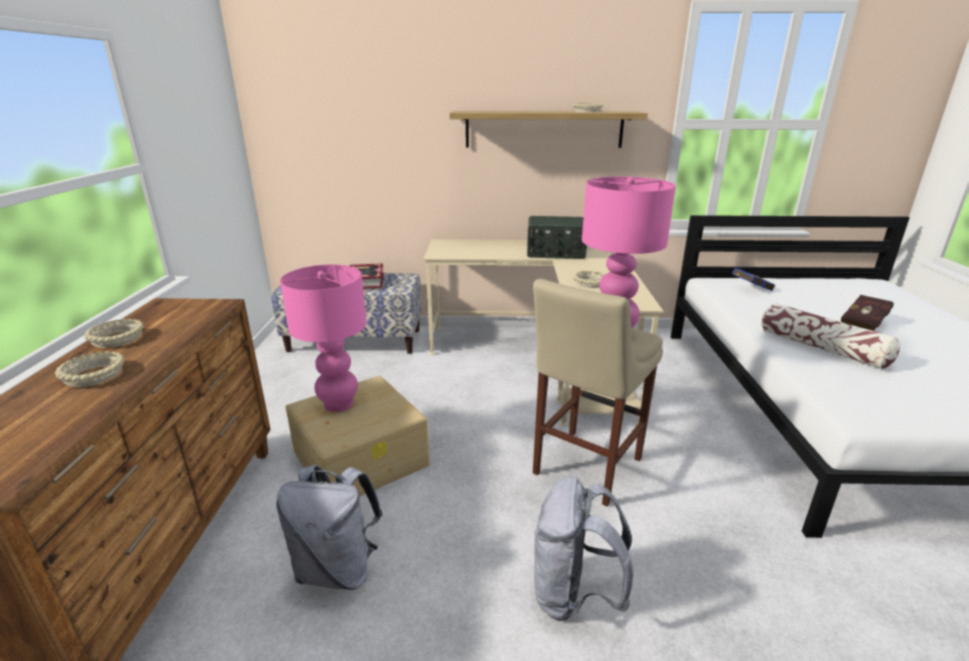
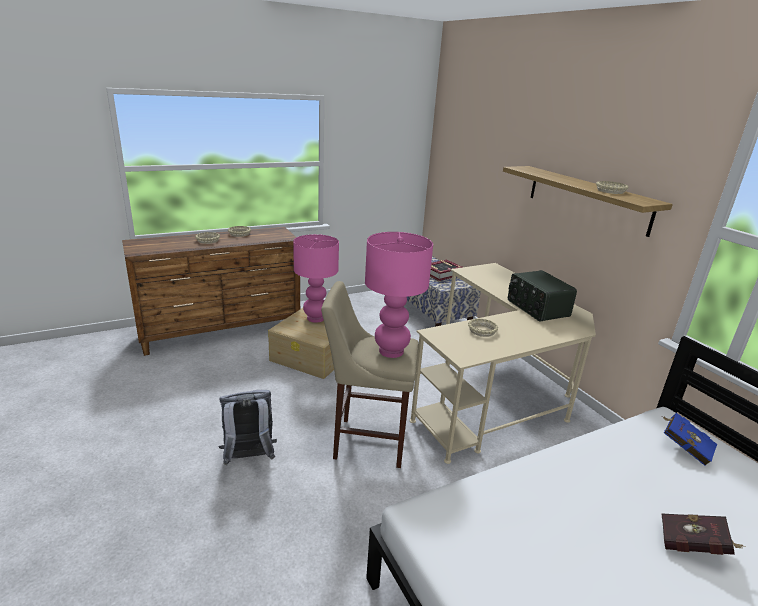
camera: 60 degrees right, 0 degrees up
(338, 569) = (231, 377): grey backpack -> none
(821, 348) = (565, 501): pillow -> none

